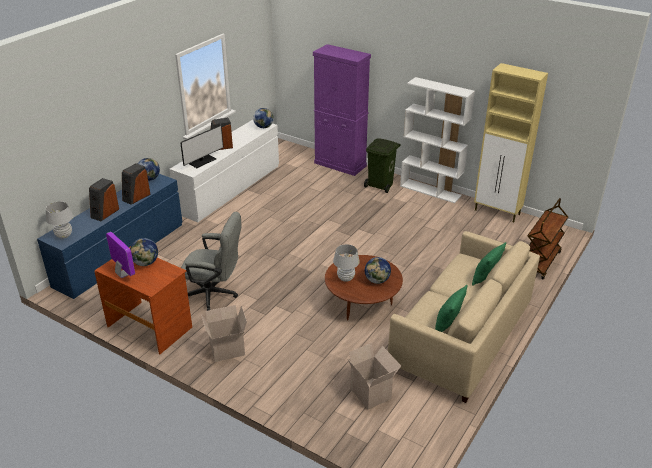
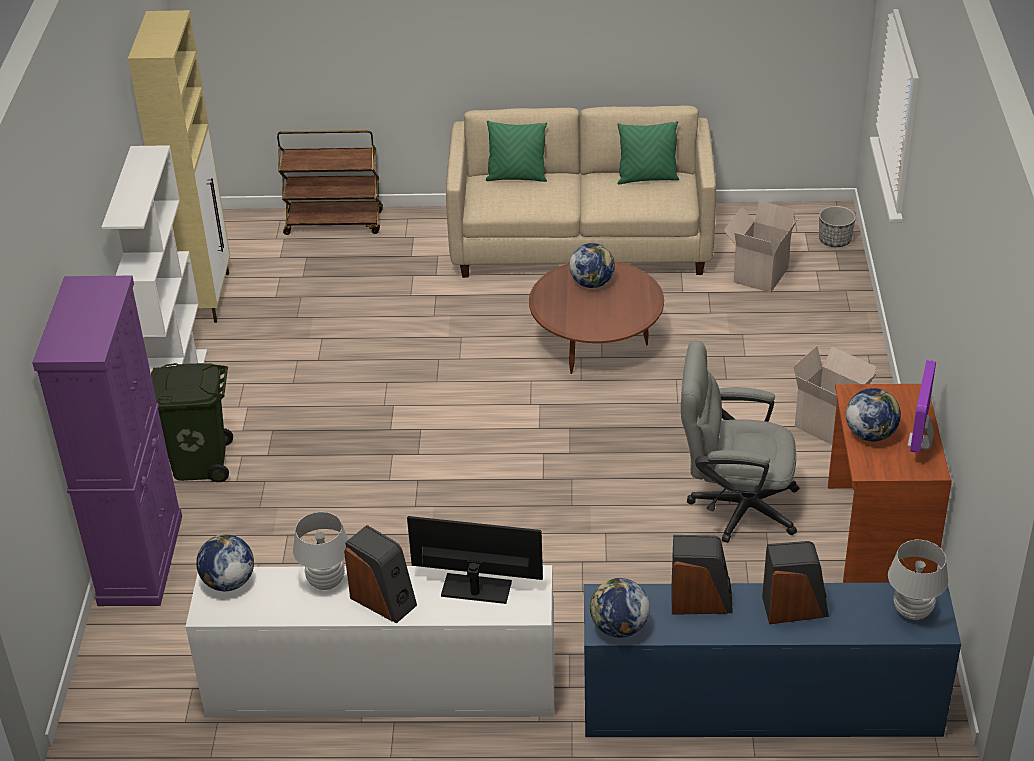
camera: 120 degrees left, 5 degrees up
(214, 294) = (734, 506): grey office chair -> grey office chair turned 60 degrees counterclockwise
(345, 278) = (617, 312): white table lamp -> white table lamp (326, 582)
(378, 450) = (835, 240): none -> planter

